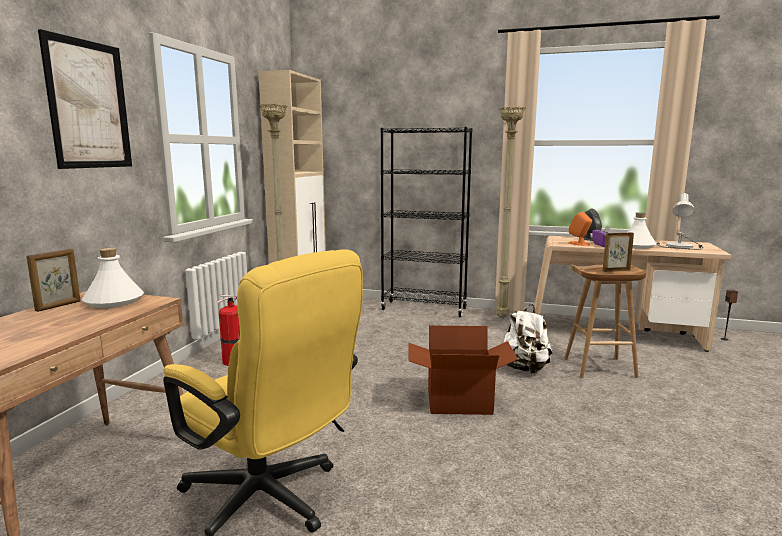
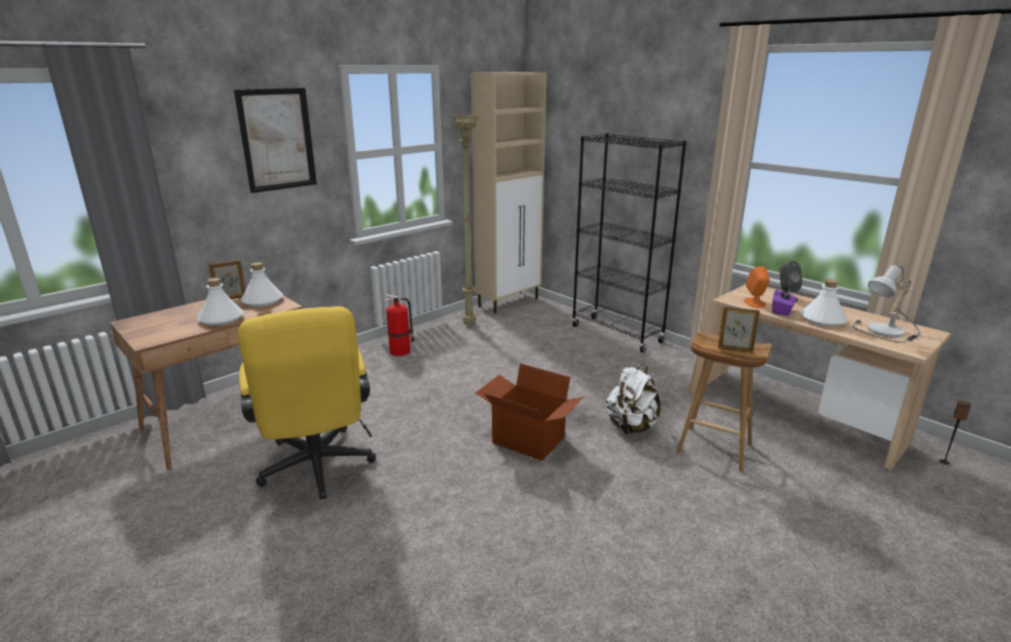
camera: 30 degrees right, 10 degrees up
(79, 324) = (221, 319): none -> white bottle
(501, 317) = (687, 363): beige floor lamp -> none

